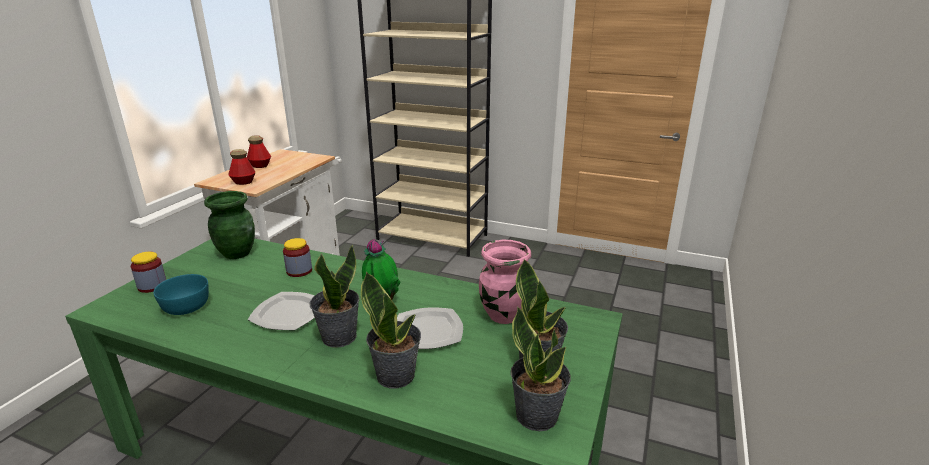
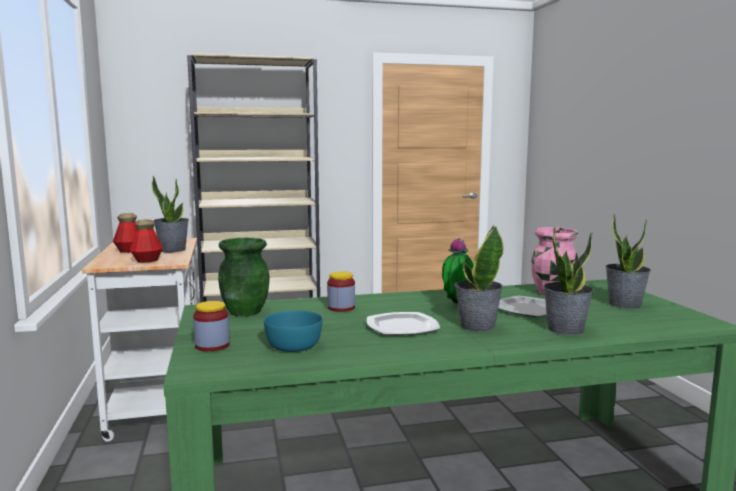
camera: 35 degrees left, 15 degrees down
(537, 414) = (677, 320): potted plant -> potted plant (172, 250)

